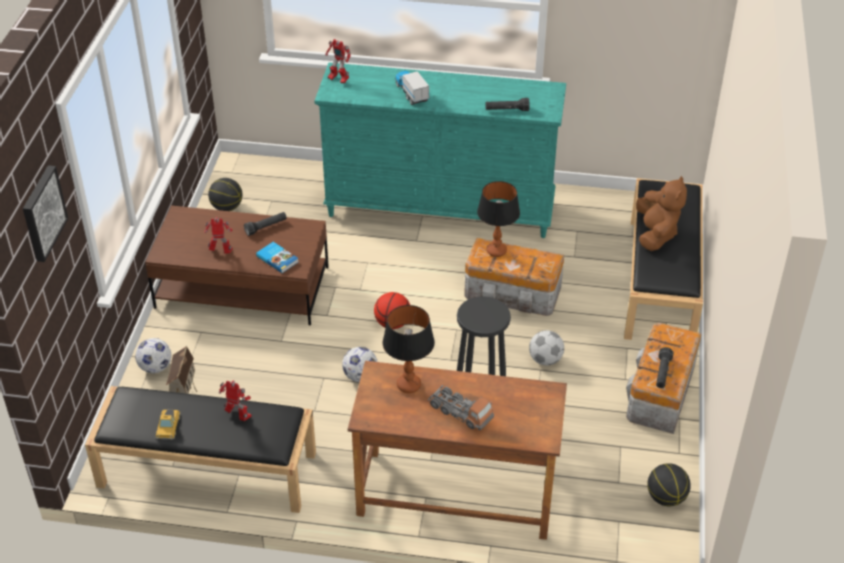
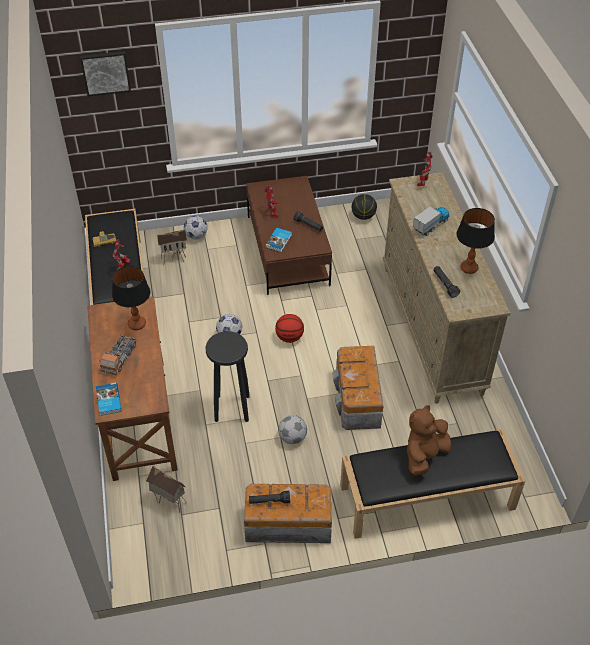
camera: 70 degrees right, 5 degrees up
(441, 209) = (431, 329): turquoise dresser -> beige dresser
(496, 251) = (362, 361): table lamp -> table lamp (468, 268)
(528, 435) = (108, 400): none -> book
(597, 490) = (169, 502): none -> toy house
(656, 234) = (424, 455): brown plush toy -> brown plush toy turned 150 degrees clockwise
(666, 498) = (176, 550): basketball -> none

